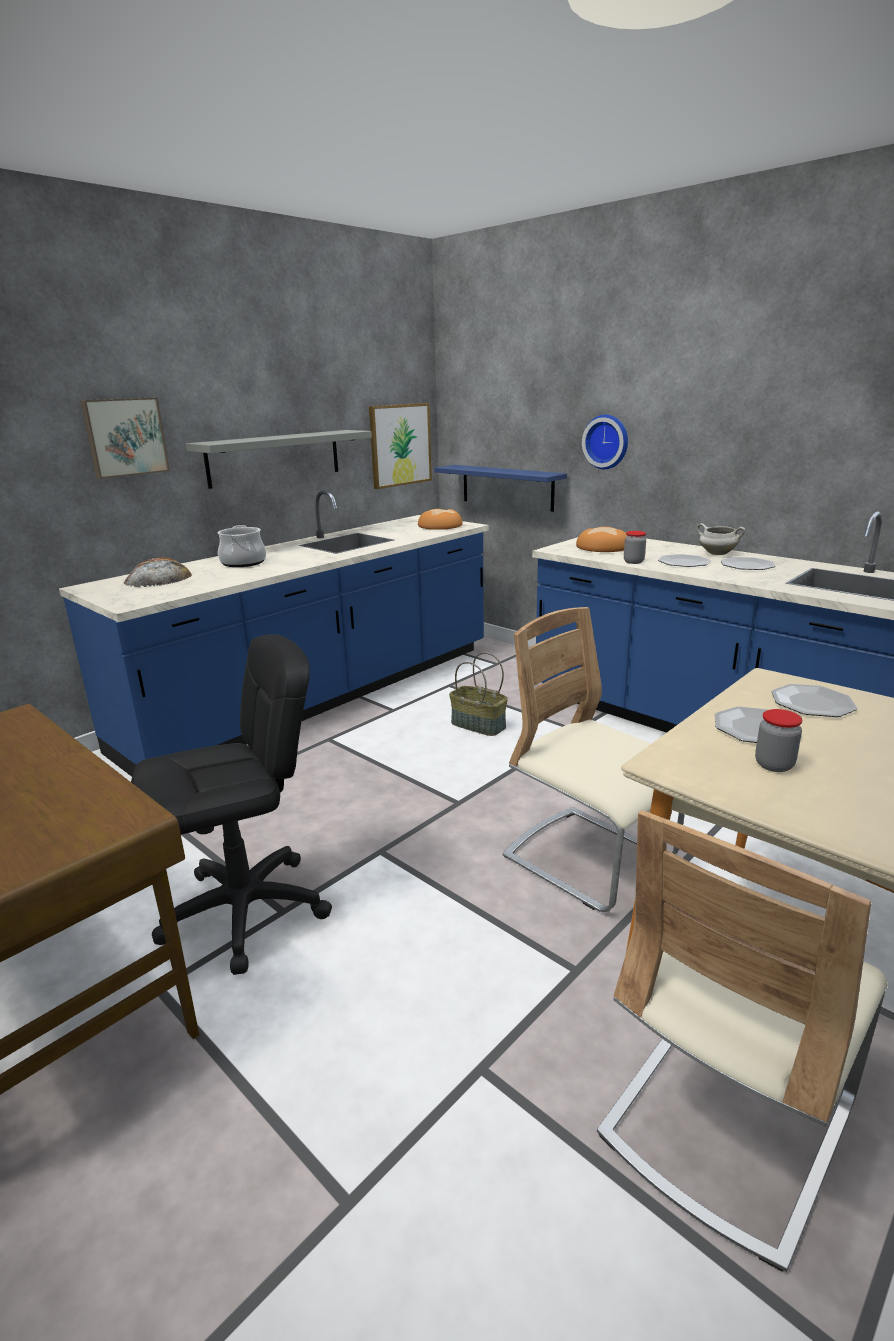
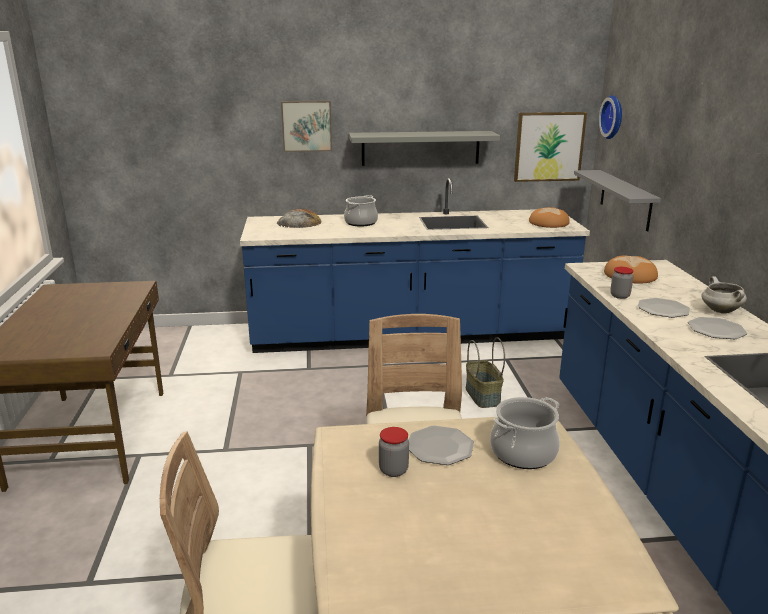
camera: 40 degrees right, 0 degrees up
(246, 911) = (211, 440): black office chair -> none
(507, 487) = (625, 199): blue shelf -> grey shelf
(607, 441) = (688, 175): wall clock -> wall clock (614, 117)
(812, 703) = (523, 452): plate -> cooking pot

